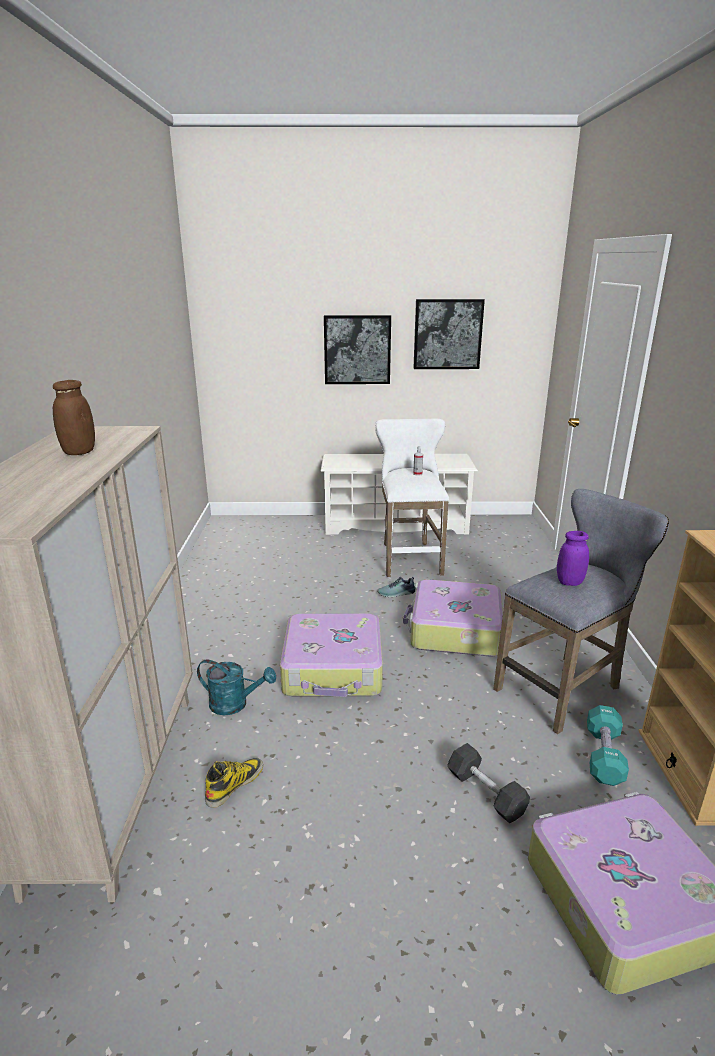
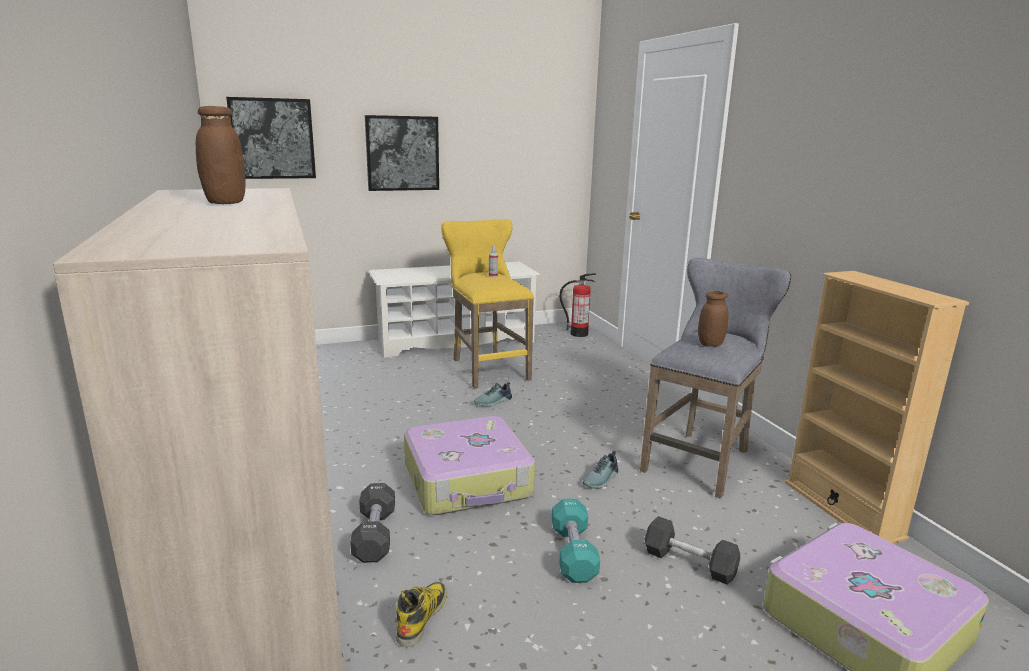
camera: 20 degrees left, 5 degrees down
(235, 704) = (375, 535): turquoise watering can -> black dumbbell
(409, 557) = (486, 368): white stool -> yellow stool
(447, 334) = (494, 137): picture -> picture (272, 138)
(452, 690) = (602, 479): none -> shoe
(454, 630) = (571, 426): suitcase -> none
(519, 529) = (579, 334): none -> fire extinguisher
(569, 582) = (710, 344): purple jar -> brown jar
(603, 756) = (770, 508): turquoise dumbbell -> turquoise dumbbell (573, 553)

